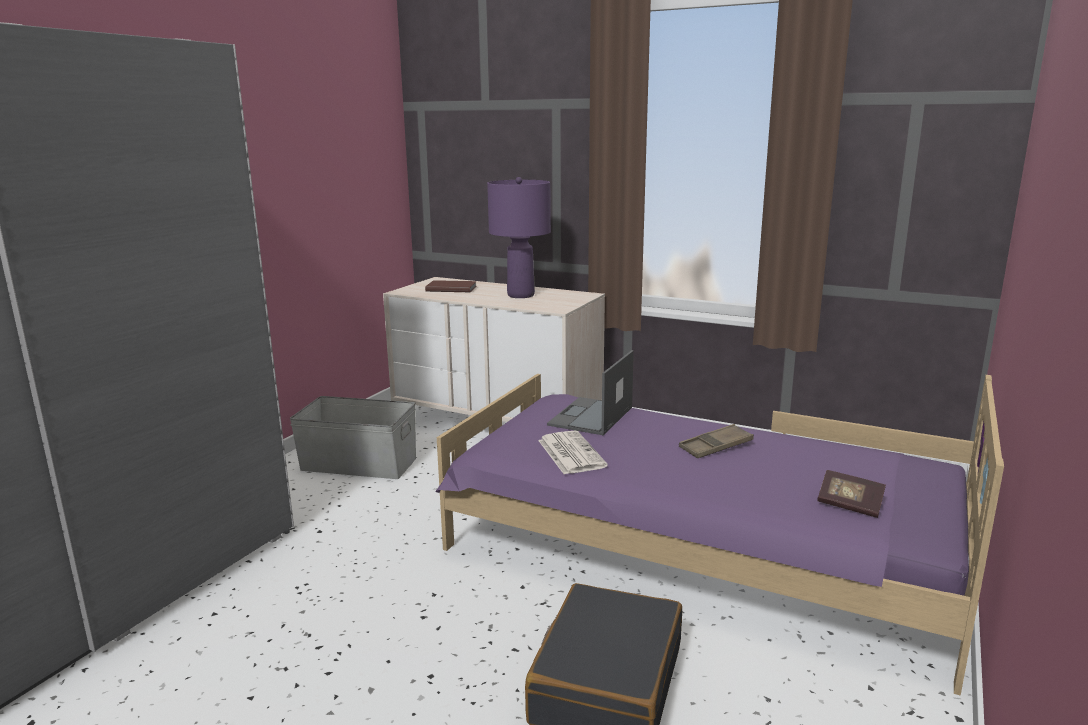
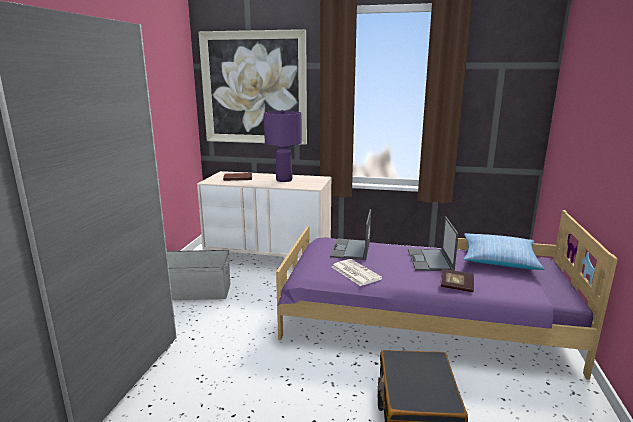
camera: 15 degrees left, 0 degrees up
(491, 142) = (254, 88): none -> picture
(716, 446) = (430, 260): brown tray -> laptop
(848, 457) = (499, 259): none -> pillow
(849, 505) = (519, 286): book -> book (456, 287)

